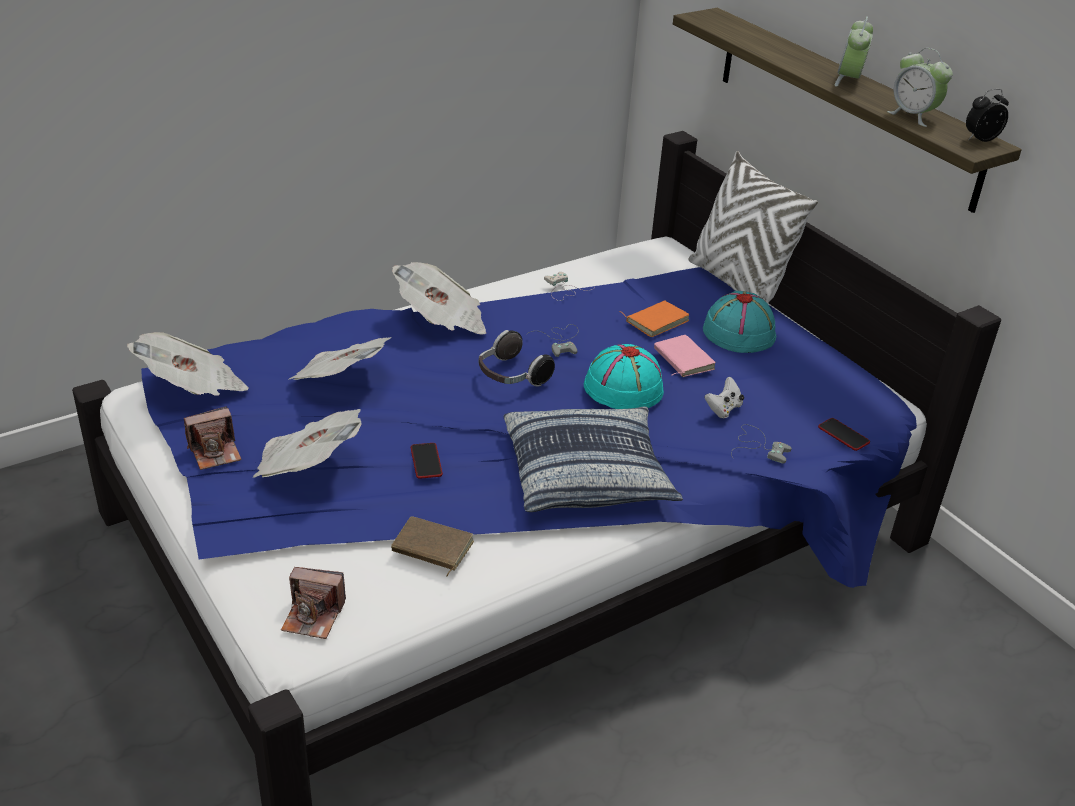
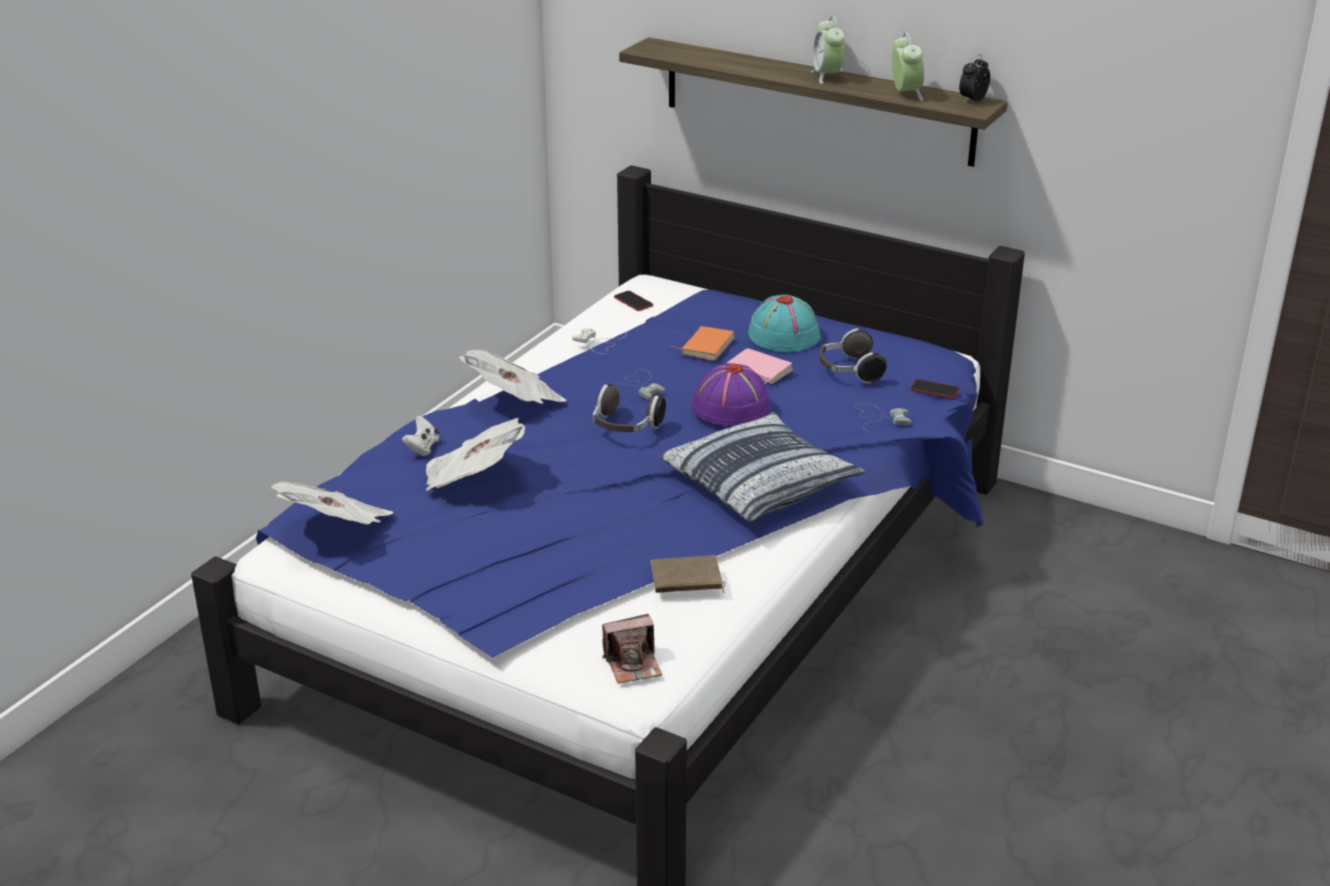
camera: 25 degrees left, 5 degrees down
(215, 452) = (419, 571): camera -> none
(308, 466) = (517, 554): newspaper -> none
(426, 461) = (618, 516): phone -> phone (633, 302)
(623, 388) = (730, 408): turquoise hat -> purple hat
(723, 409) = (826, 399): white game controller -> white game controller (422, 448)
(737, 284) = (745, 296): white pillow -> none
(771, 388) = (849, 371): none -> headphones
(913, 116) = (905, 94): alarm clock -> alarm clock turned 120 degrees counterclockwise

